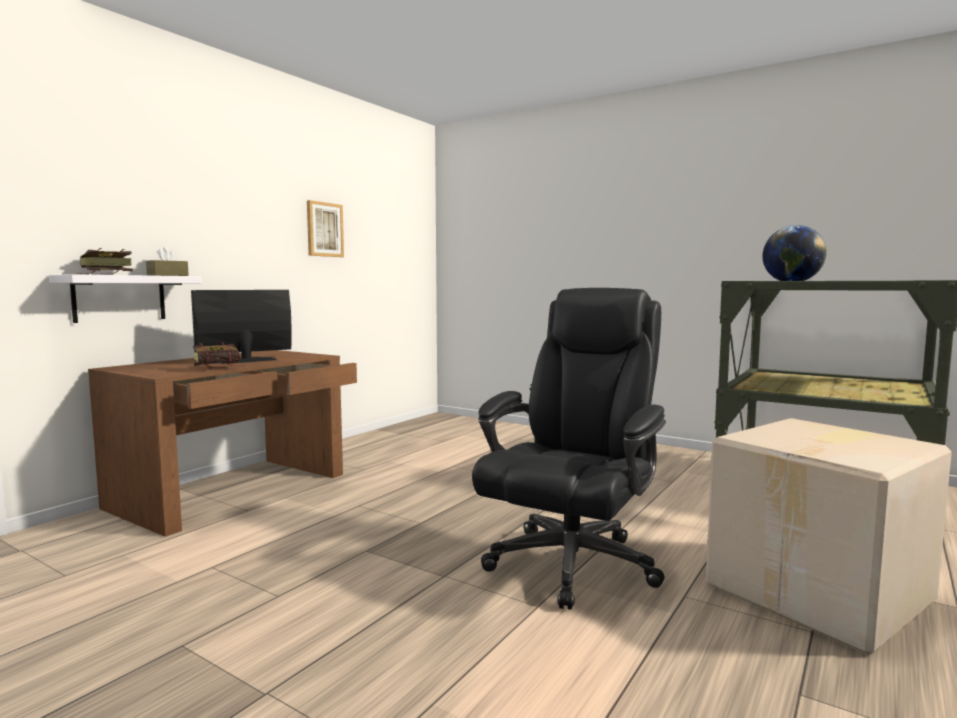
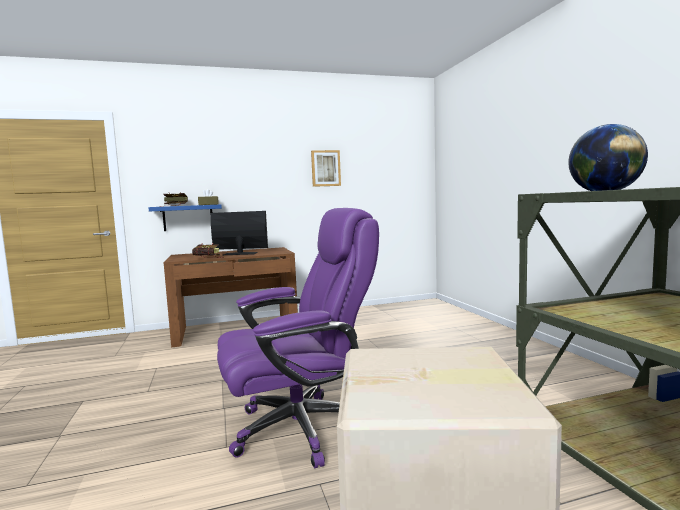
camera: 40 degrees right, 0 degrees up
(119, 298) = (188, 217): white shelf -> blue shelf
(571, 564) = (299, 428): black office chair -> purple office chair

